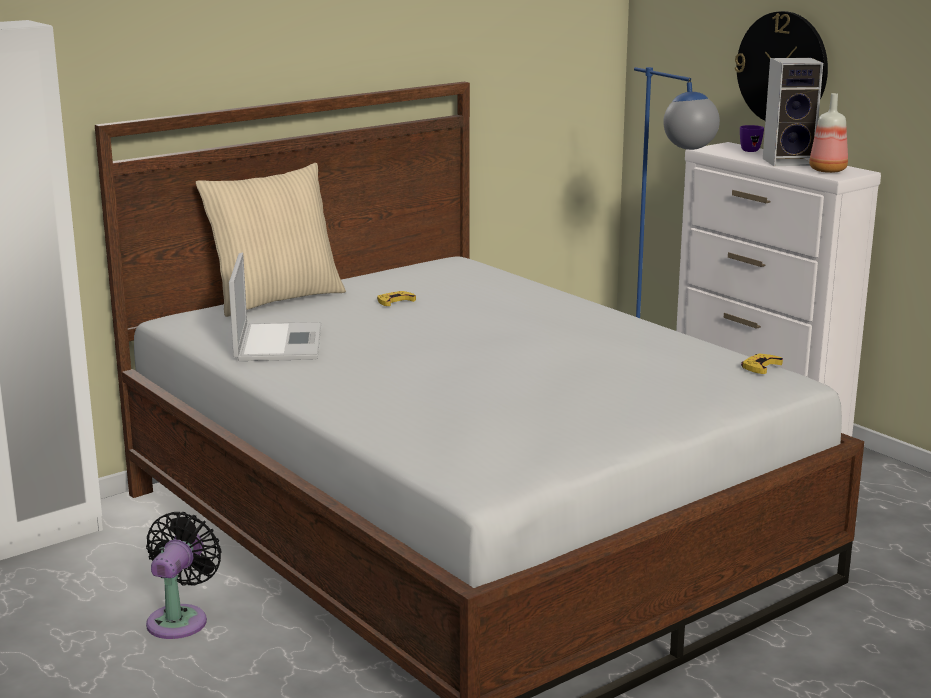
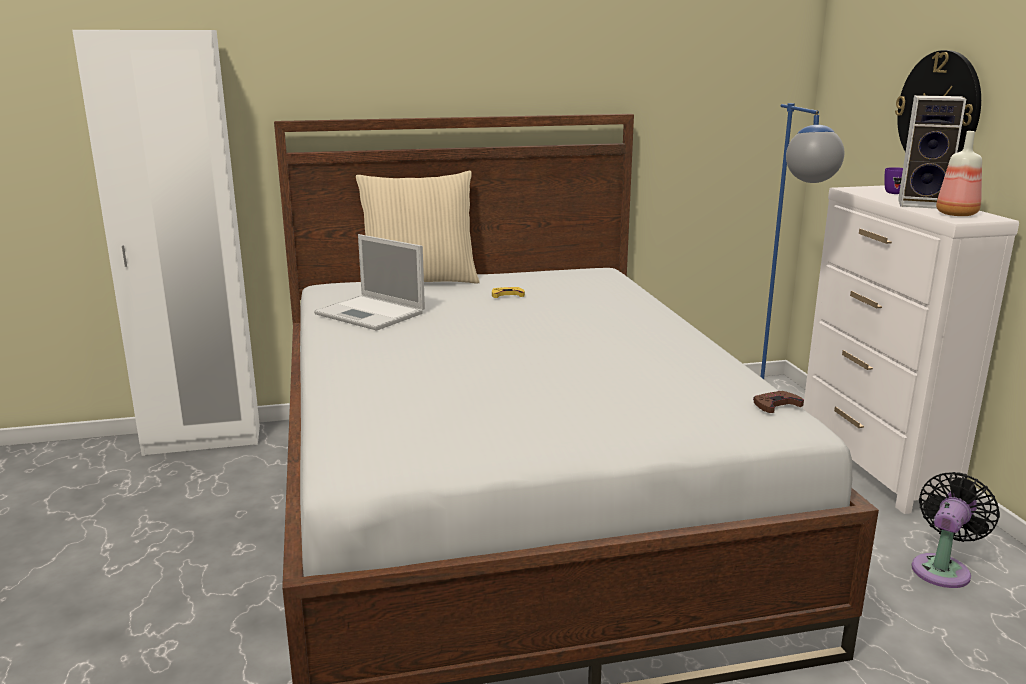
camera: 25 degrees right, 0 degrees up
(180, 619) = (232, 530): black fan -> black fan (942, 568)
(278, 342) = (371, 314): laptop -> laptop turned 105 degrees clockwise
(760, 367) = (776, 405): yellow game controller -> brown game controller

